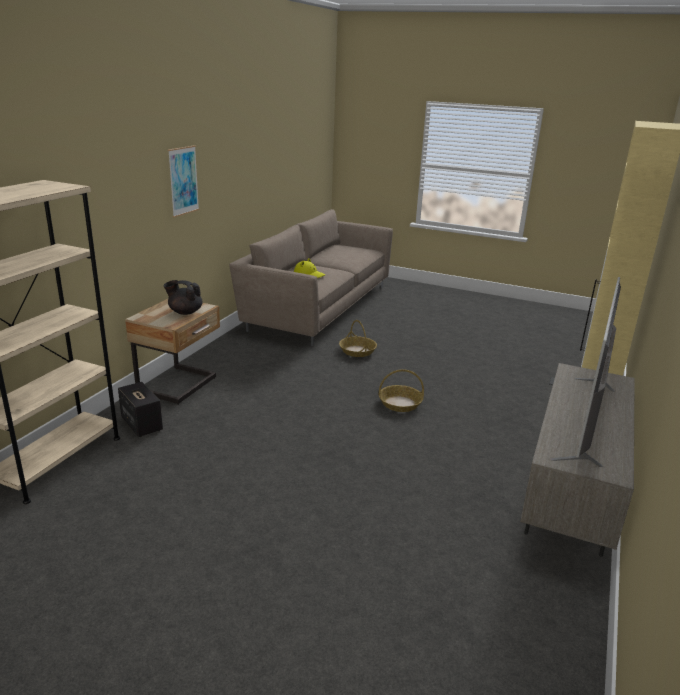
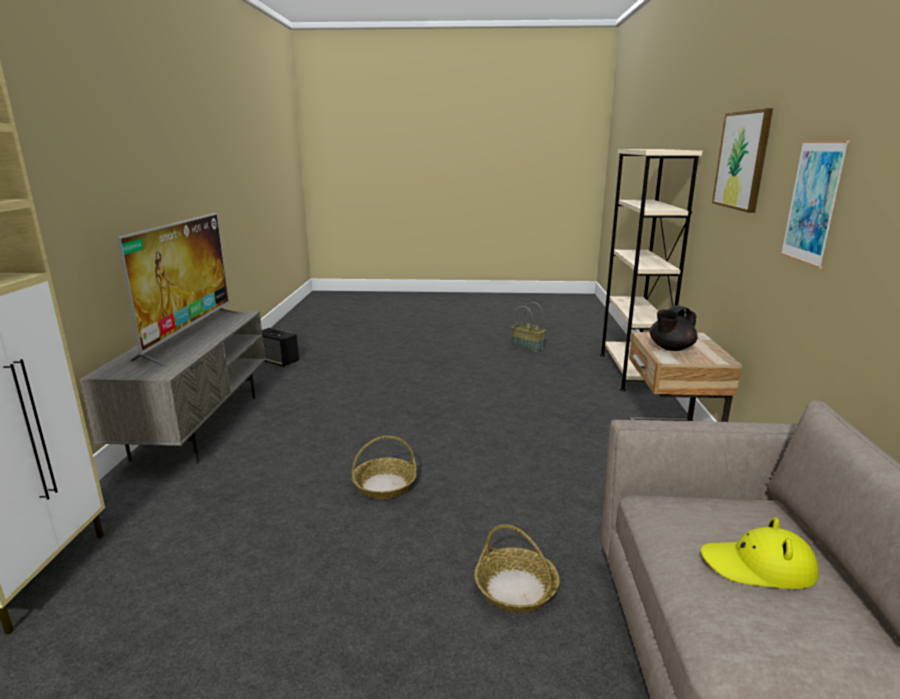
camera: 160 degrees right, 5 degrees down
(83, 558) = (528, 346): none -> basket
(112, 174) = (742, 160): none -> picture
(141, 424) = (626, 402): speaker -> speaker (278, 361)
(185, 312) = (670, 348): black teapot -> black teapot turned 150 degrees clockwise

